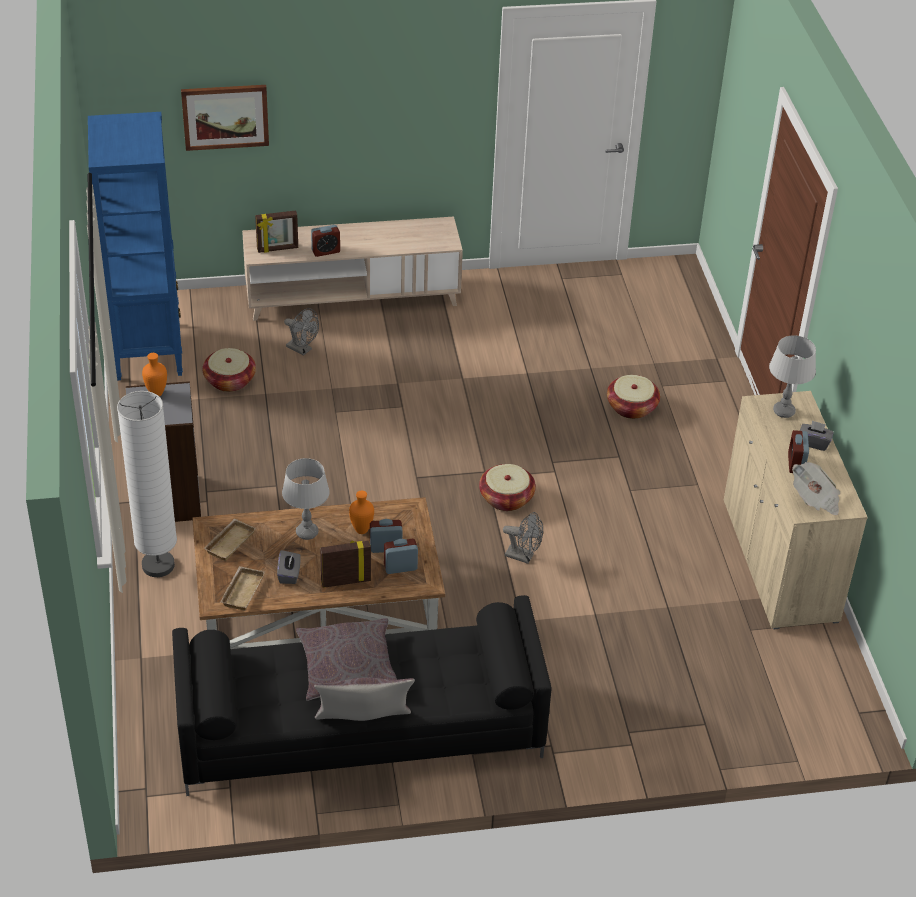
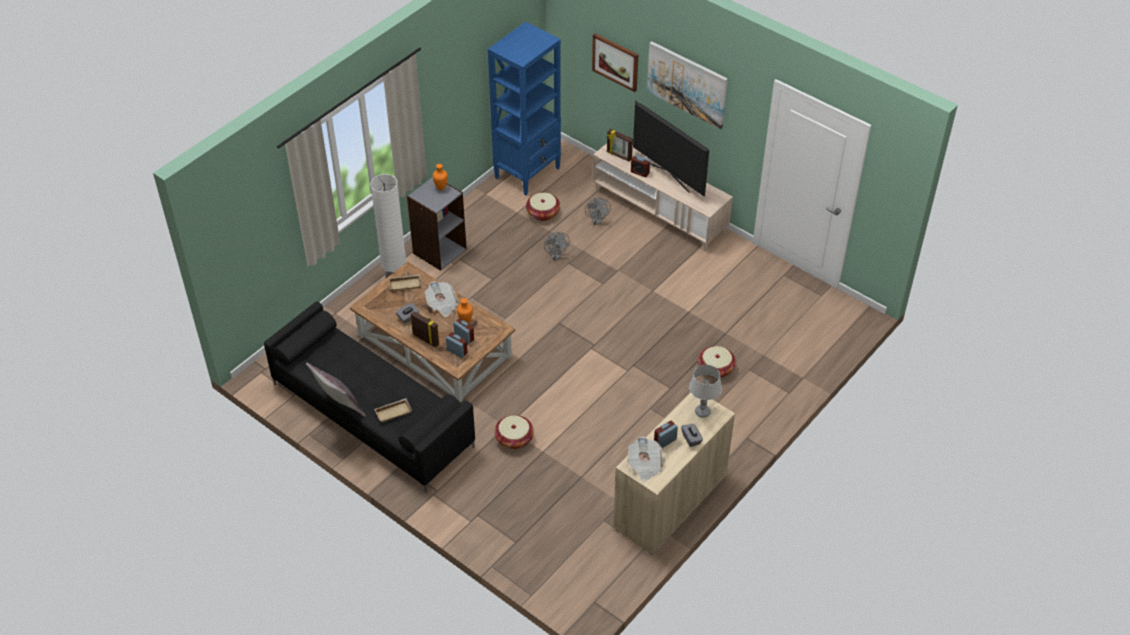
camera: 50 degrees right, 5 degrees up
(241, 590) = (380, 309): beige tray -> beige tray (393, 411)
(307, 532) = (442, 305): grey table lamp -> newspaper
(348, 668) = (369, 376): grey pillow -> none
(357, 87) = (687, 84): none -> picture
(361, 237) = (668, 176): none -> television
(506, 498) = (585, 365): basket -> basket (514, 439)
(523, 556) = (551, 398): grey fan -> grey fan (556, 256)

